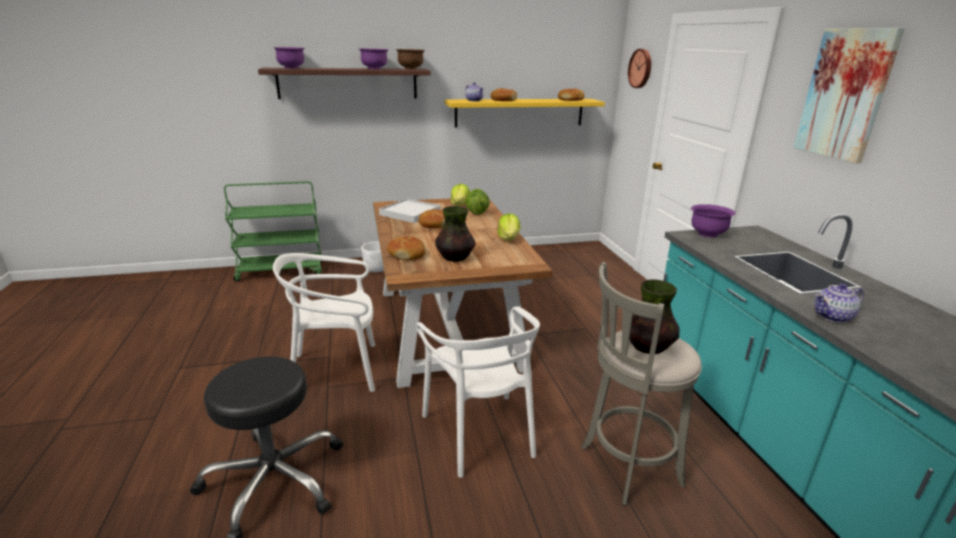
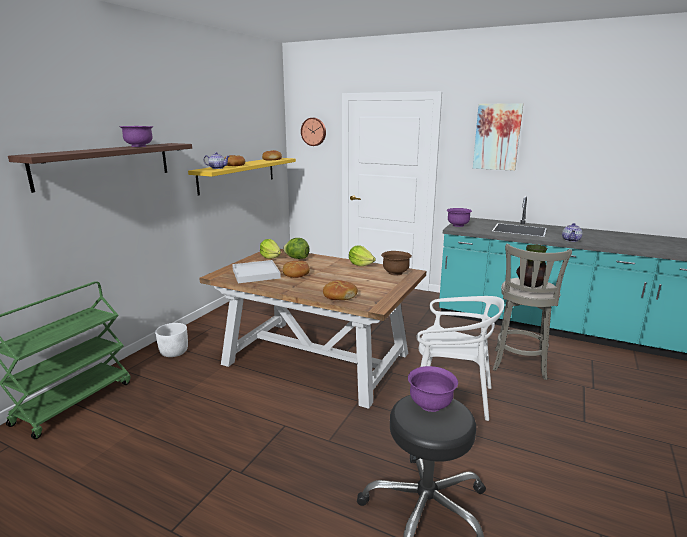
camera: 50 degrees left, 5 degrees down
(291, 68) = (55, 153): purple bowl -> purple bowl (430, 405)
(336, 370) = (310, 428): white chair -> none
(411, 69) = (168, 144): brown bowl -> brown bowl (395, 273)
(455, 258) = (370, 285): vase -> none

